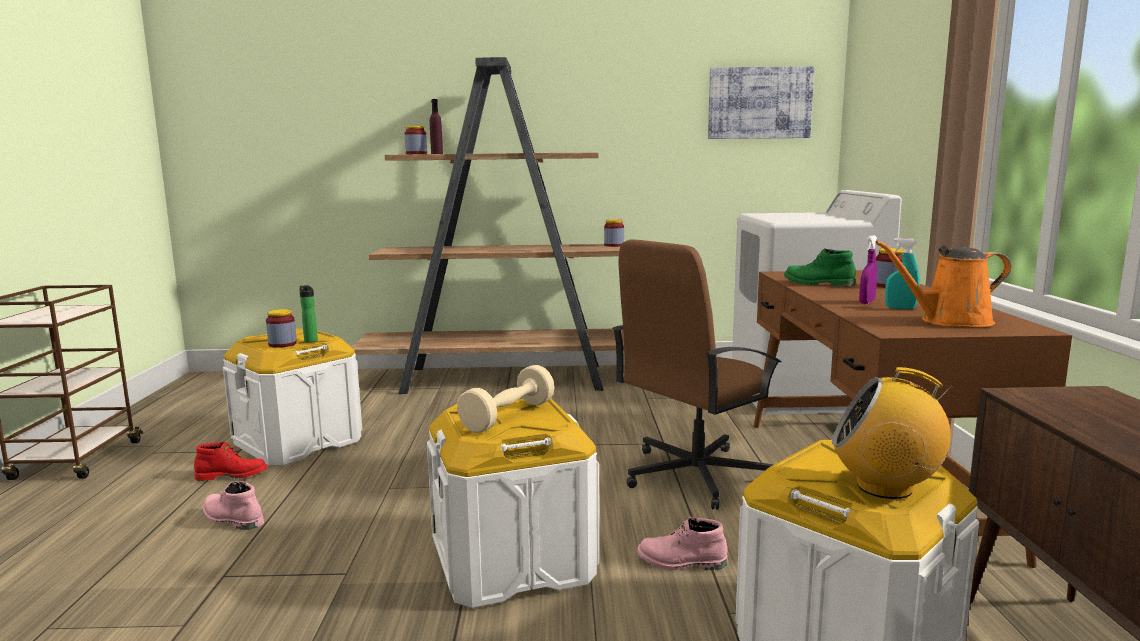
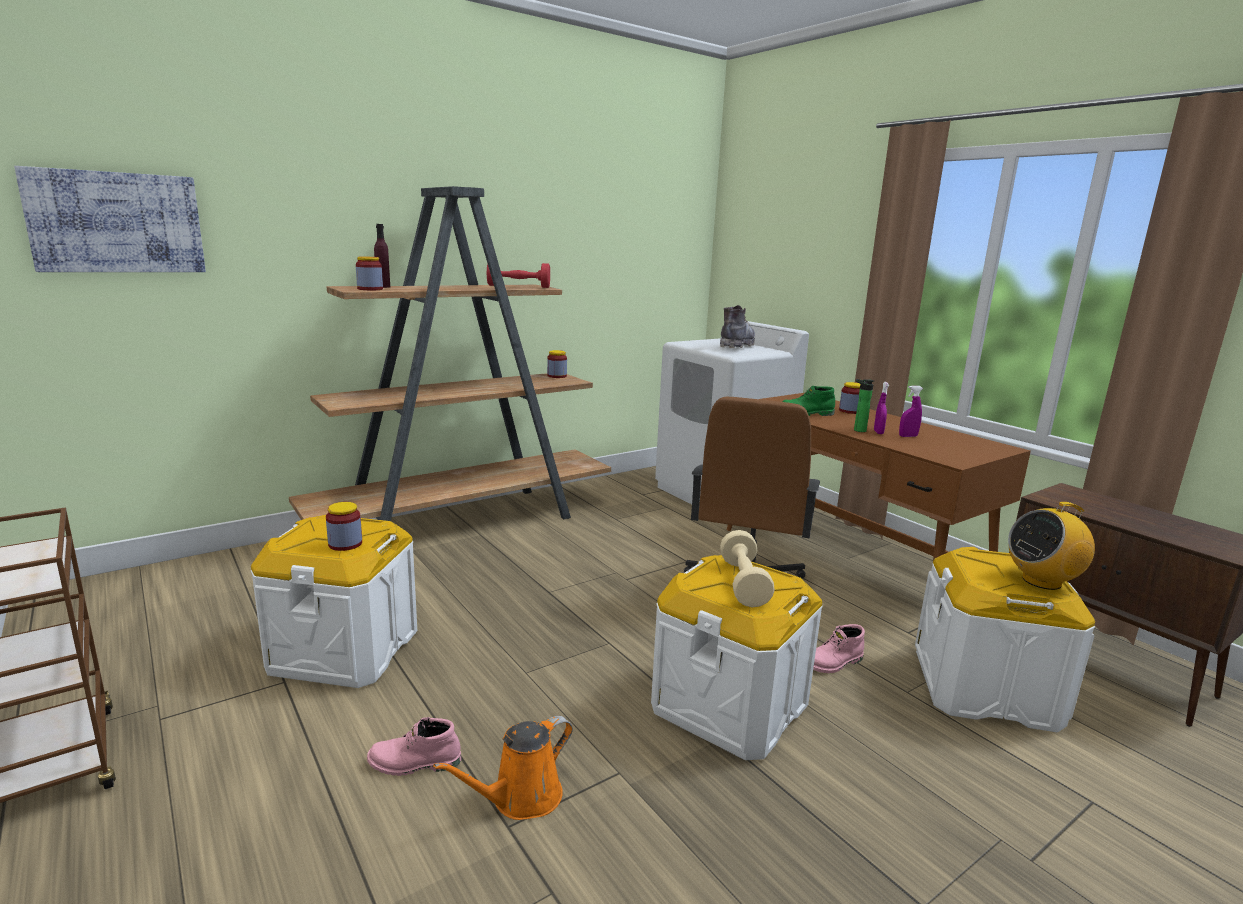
camera: 35 degrees left, 5 degrees up
(232, 475) = (328, 714): red boot -> none
(310, 340) = (368, 532): bottle -> bottle (857, 430)
(563, 152) = (518, 286): none -> red dumbbell
(759, 103) = (658, 238): picture -> picture (117, 222)
(813, 215) = (736, 345): none -> grey boot
(900, 308) = (908, 436): turquoise spray bottle -> purple spray bottle
(950, 321) = (958, 446): orange watering can -> orange watering can (521, 798)

